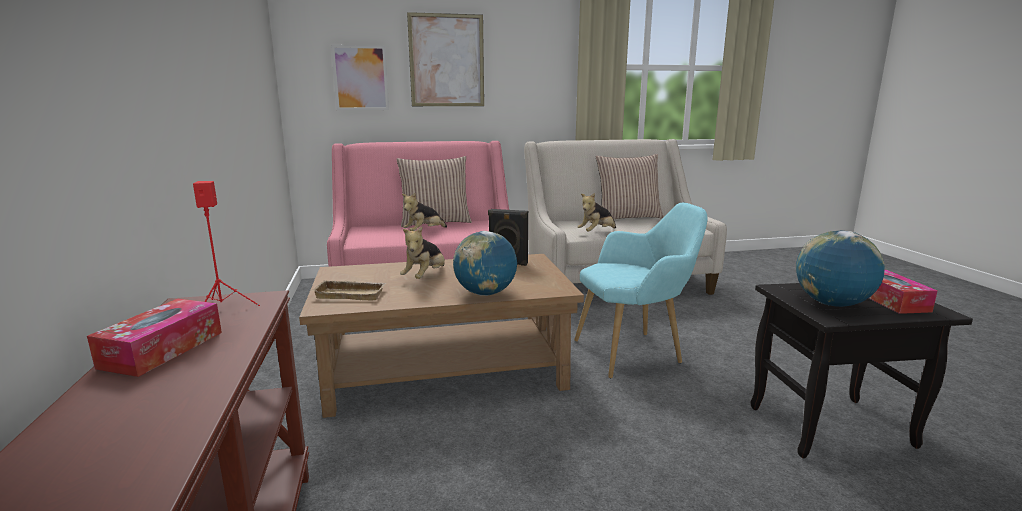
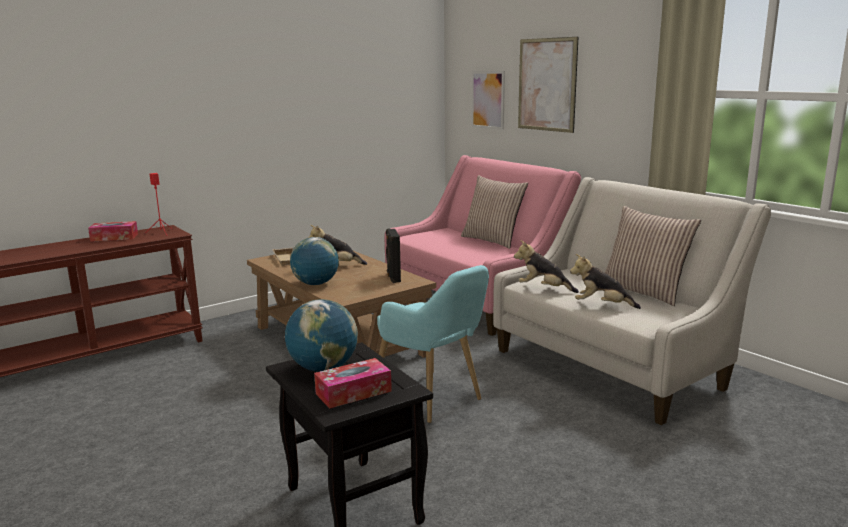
camera: 65 degrees right, 0 degrees up
(424, 232) = (454, 244): plush toy -> plush toy (601, 305)

